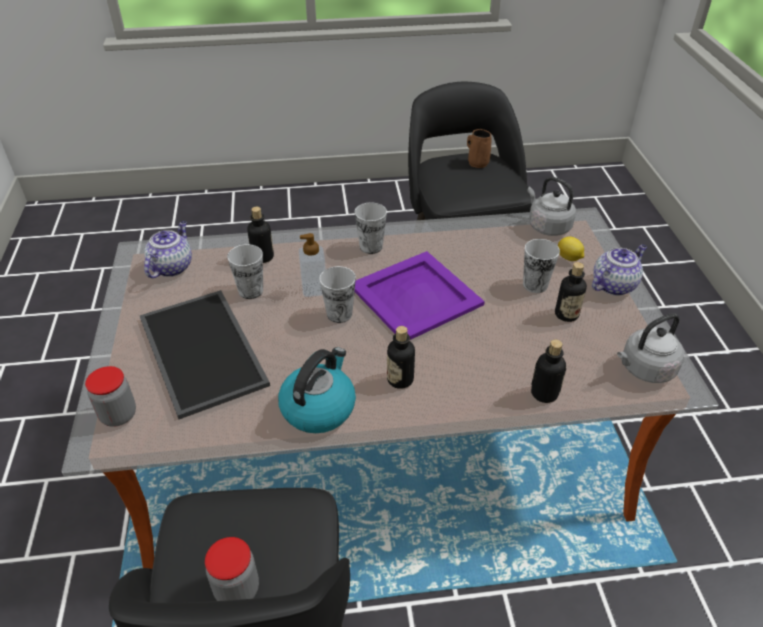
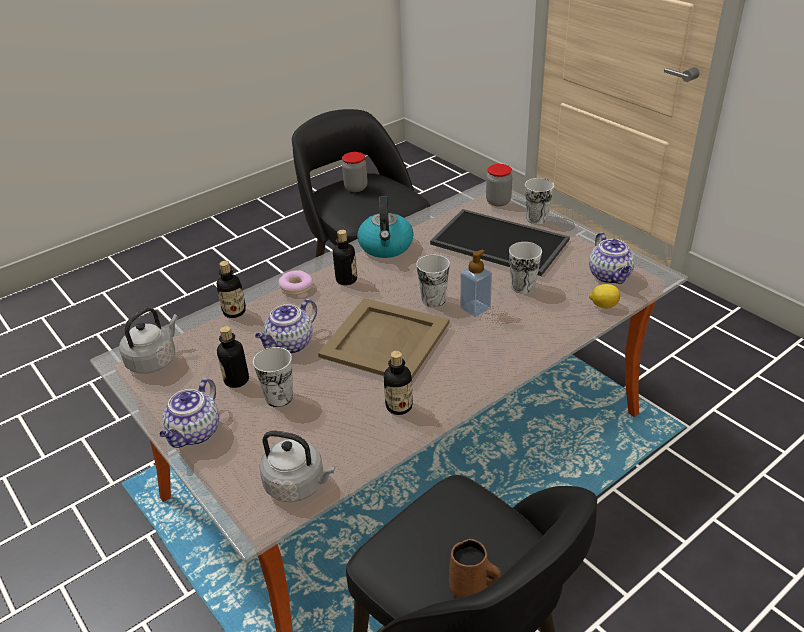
camera: 150 degrees right, 5 degrees down
(262, 257) = (553, 314): bottle -> bottle (399, 406)
(371, 247) = (471, 367): cup -> cup (536, 219)
(416, 295) = (385, 340): purple tray -> beige tray
(460, 395) = (296, 287): none -> donut
(503, 327) = (290, 345): none -> teapot
(569, 258) = (254, 447): lemon -> lemon (603, 305)

